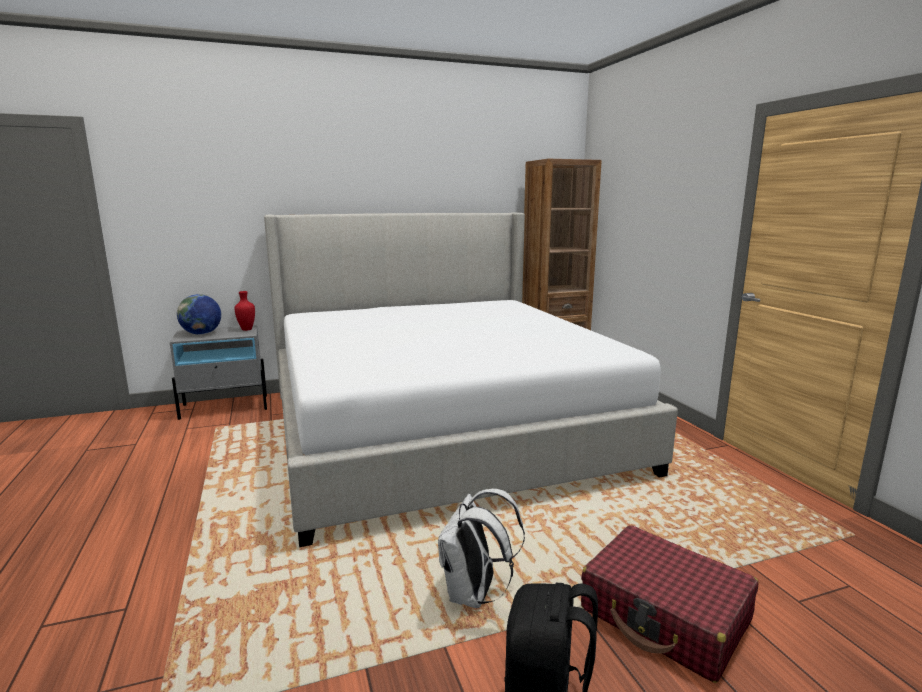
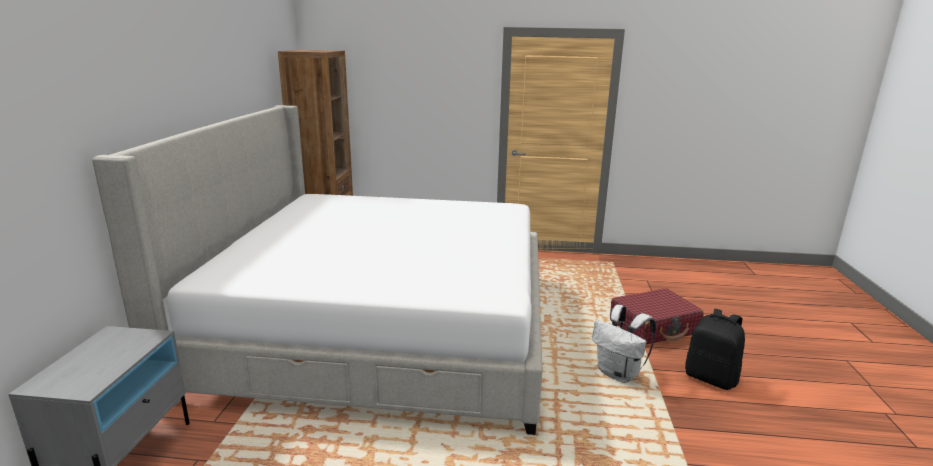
camera: 65 degrees left, 5 degrees up
(201, 334) = (84, 370): globe -> none
(247, 330) = (126, 334): red vase -> none

